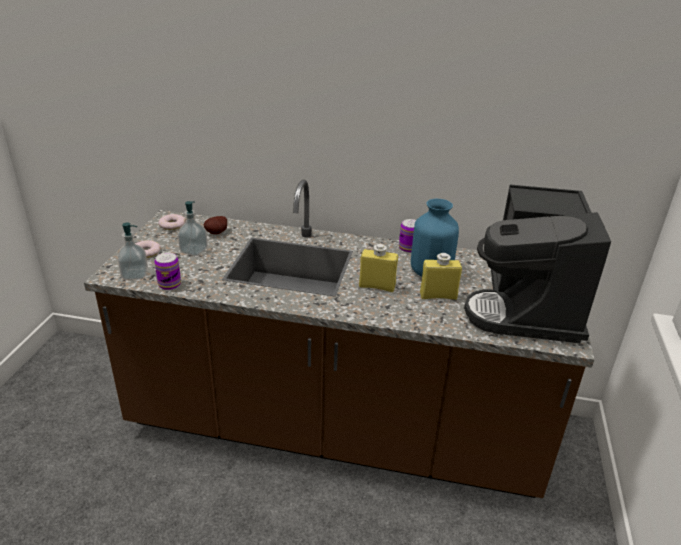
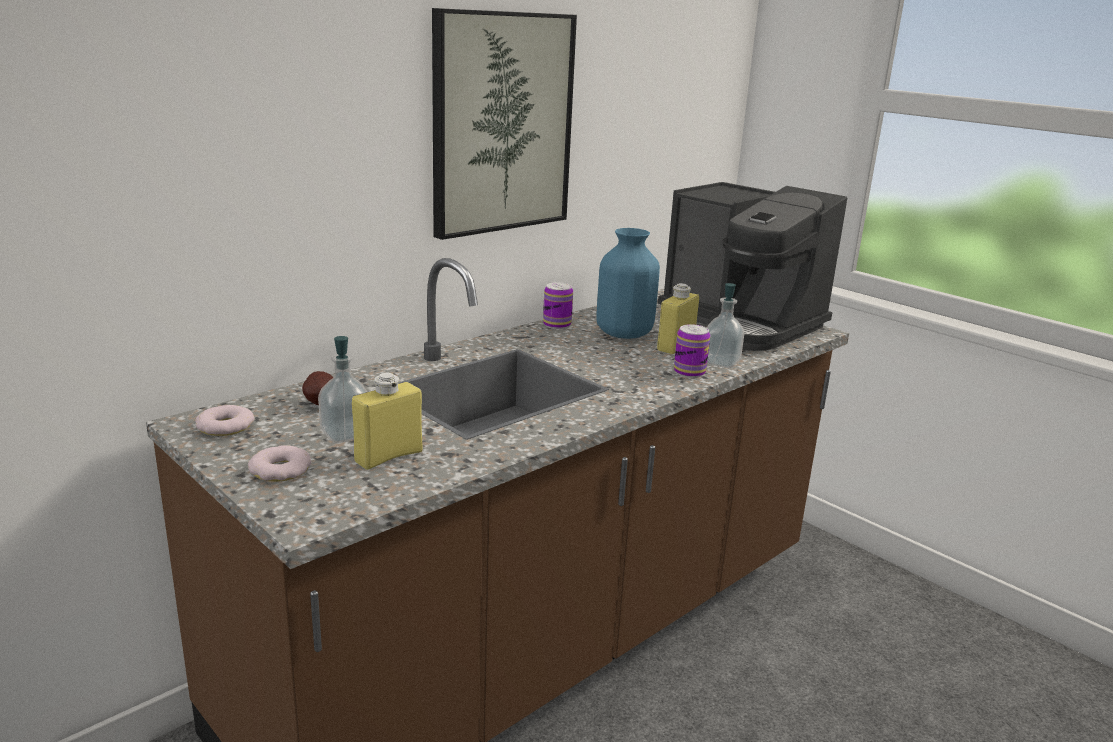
camera: 55 degrees left, 10 degrees down
(135, 274) = (342, 498): soap dispenser -> soap dispenser (720, 362)
(169, 284) = (421, 478): can -> can (689, 372)
(377, 286) = (618, 364): yellow bottle -> yellow bottle (388, 456)
(386, 104) = (501, 123): none -> picture

